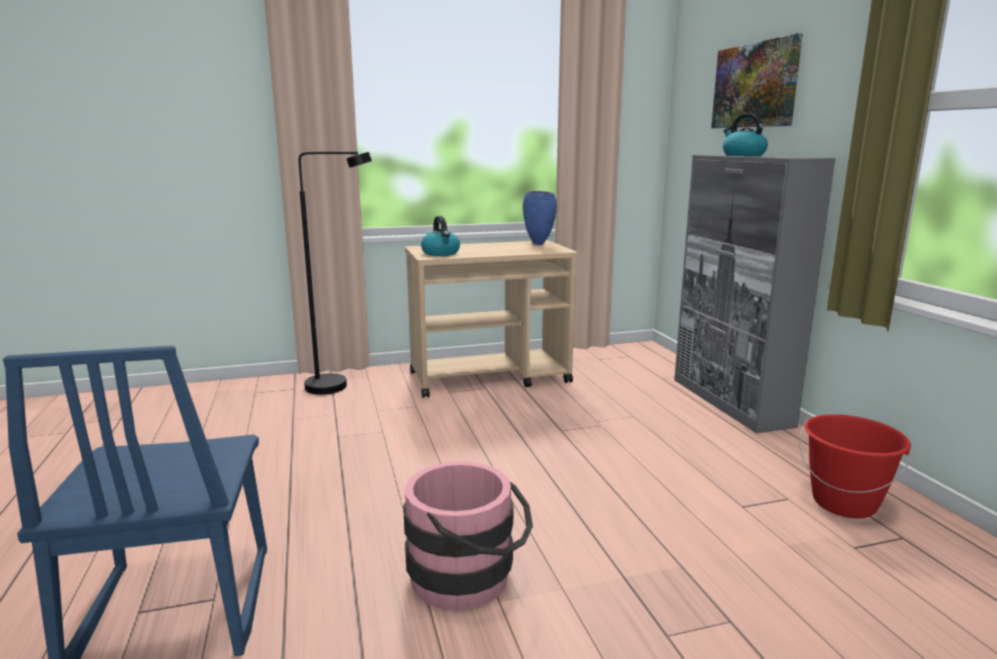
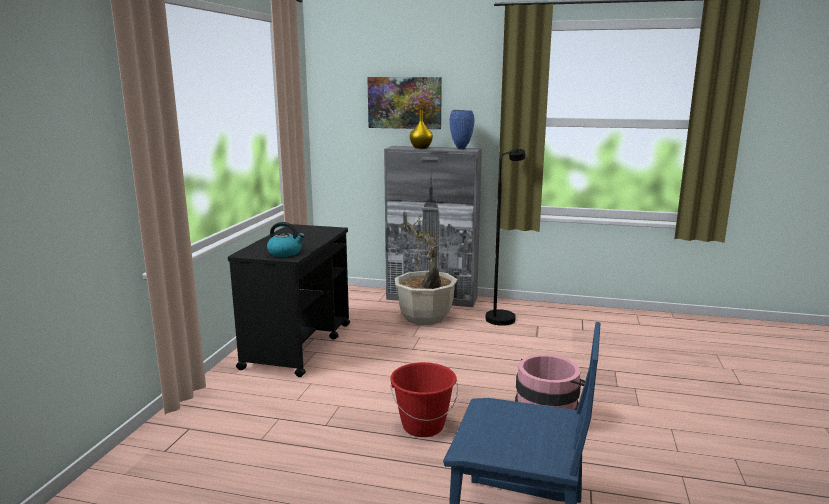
camera: 60 degrees left, 0 degrees up
(338, 386) = (218, 406): black floor lamp -> black floor lamp (502, 316)
(490, 377) = (298, 345): beige cart -> black cart
(539, 244) = (302, 228): blue vase -> blue vase (461, 149)
(661, 413) = (424, 317): none -> potted plant
(742, 155) = (421, 148): kettle -> yellow vase
(844, 503) = (550, 317): red bucket -> red bucket (423, 426)

